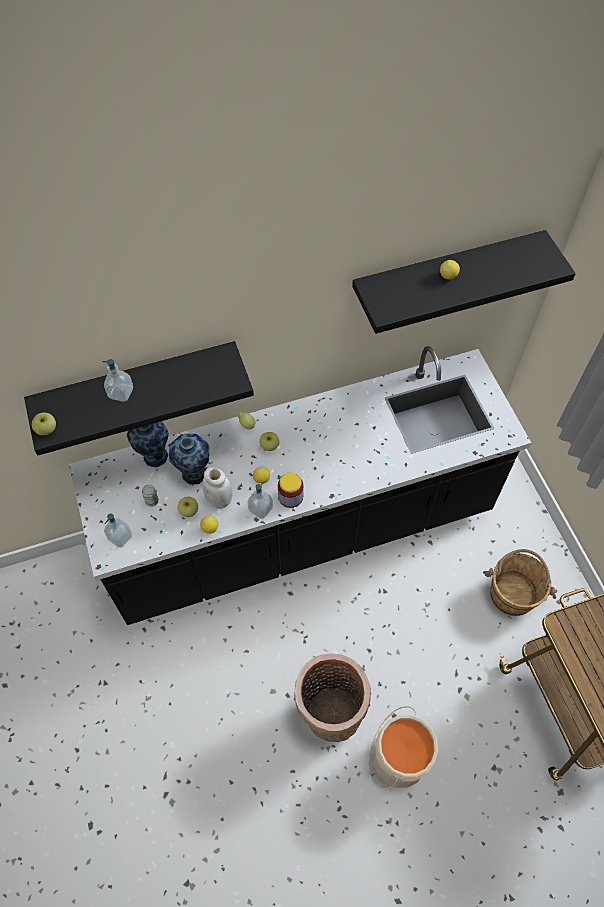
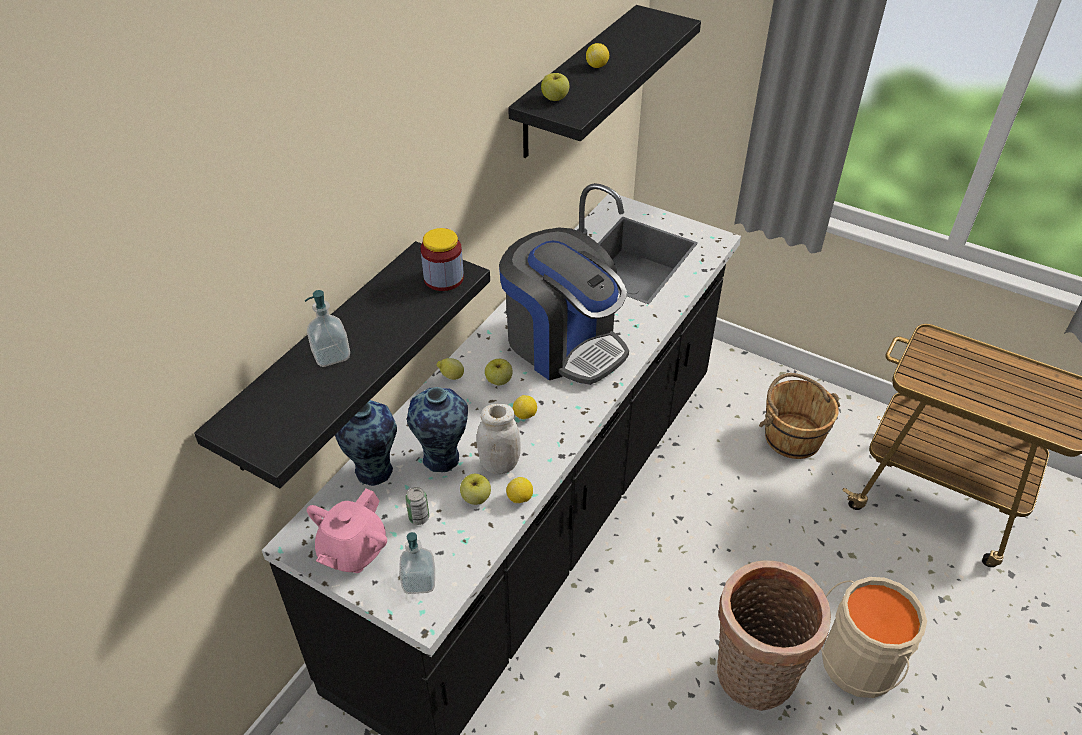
camera: 40 degrees left, 15 degrees down
(47, 430) = (270, 446): apple -> apple (555, 98)
(106, 496) = (352, 551): none -> pink teapot
(260, 509) = (555, 443): soap dispenser -> none
(290, 496) = (574, 412): jar -> jar (443, 278)
(330, 446) = (563, 344): none -> coffee machine

